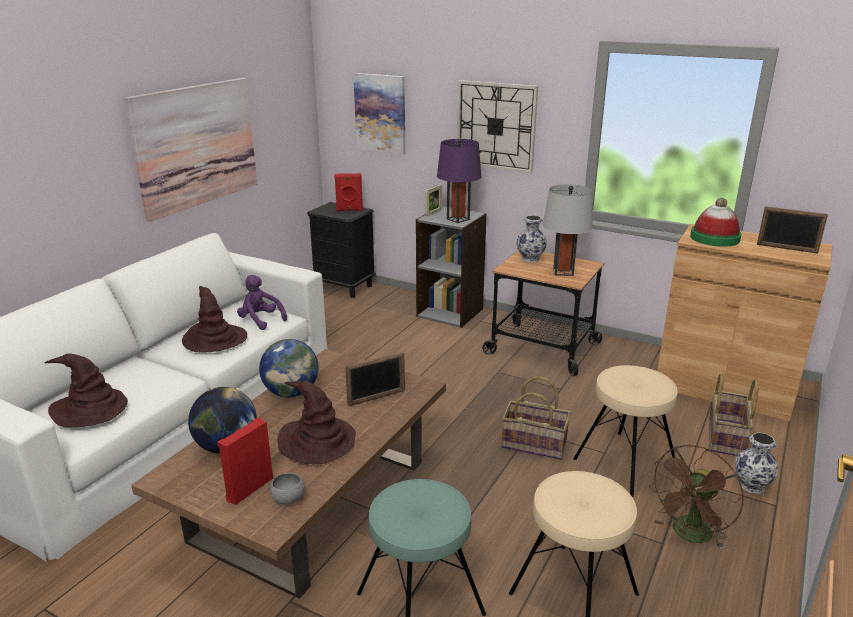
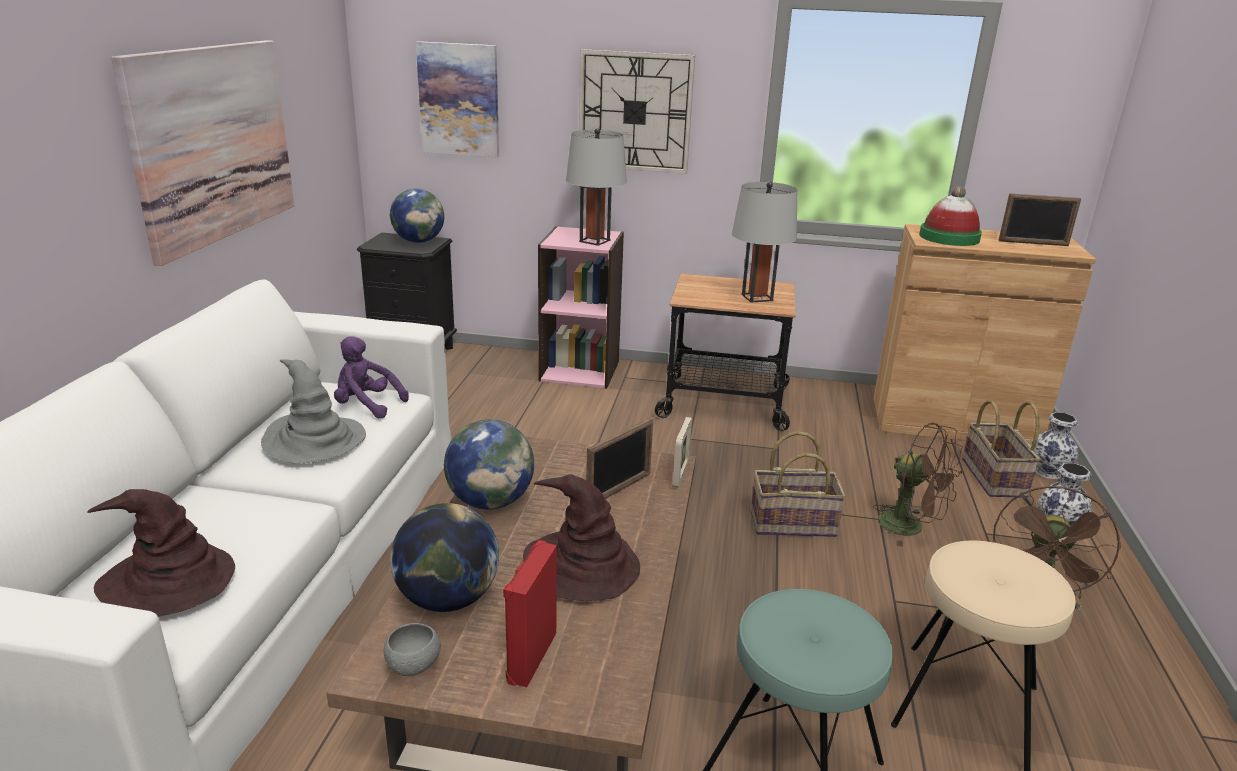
camera: 20 degrees left, 0 degrees up
(214, 339) = (314, 441): brown hat -> grey hat
(288, 499) = (602, 660): grey bowl -> grey bowl (413, 666)
(349, 210) = (419, 241): red speaker -> globe
(433, 213) = (555, 235): picture frame -> picture frame (680, 475)
(450, 312) = (580, 370): grey bookcase -> pink bookcase
(458, 219) = (594, 241): purple table lamp -> grey table lamp
(531, 259) = (705, 285): vase -> vase (1048, 472)
(625, 463) = (911, 527): beige stool -> brown fan

